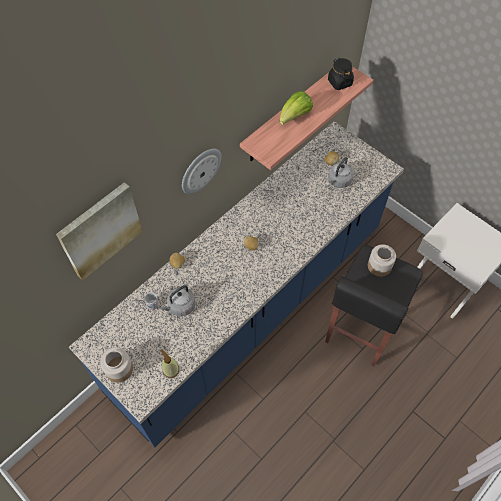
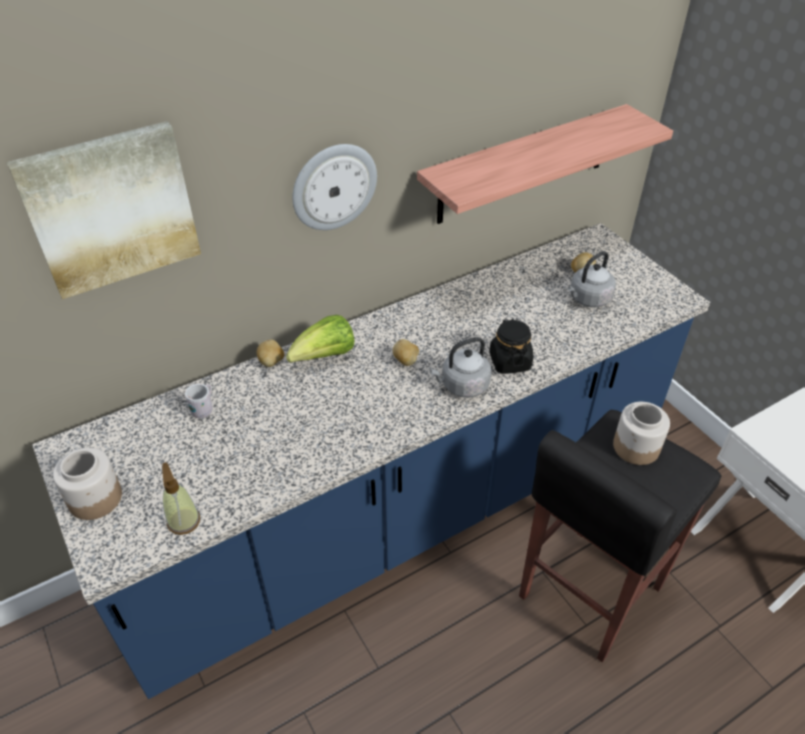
camera: 15 degrees right, 15 degrees down
(180, 306) = (247, 424): grey kettle -> grey kettle (462, 386)
(294, 117) = (522, 153): lettuce -> lettuce (325, 356)
(339, 82) = (613, 126): black jar -> black jar (509, 361)

